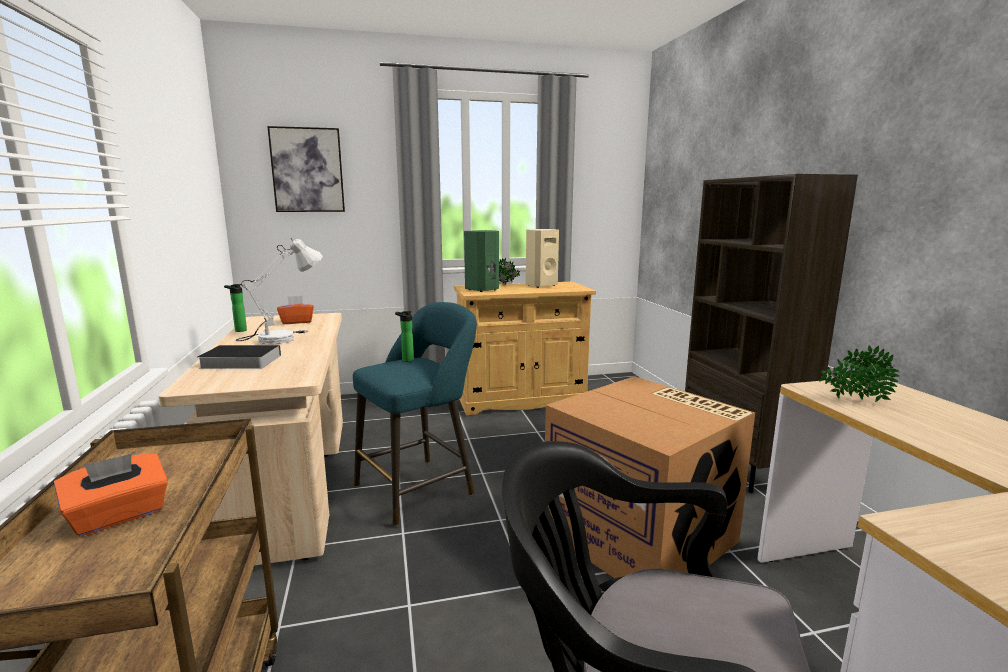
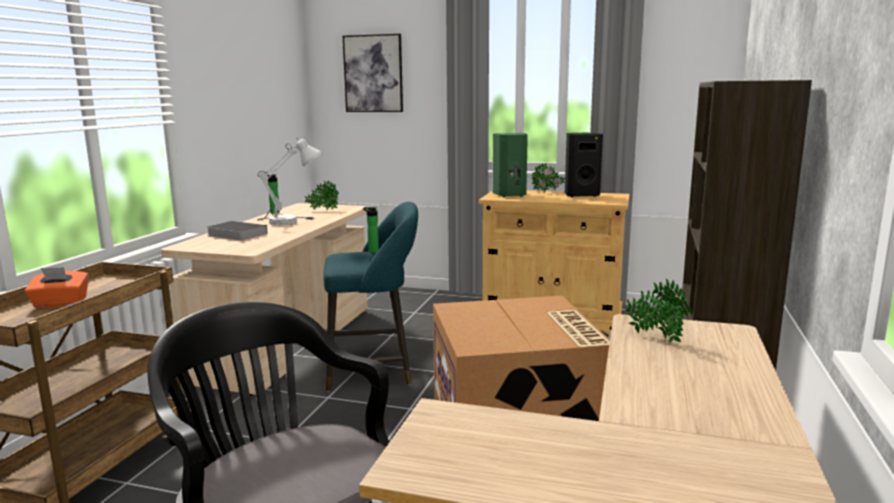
camera: 30 degrees right, 0 degrees up
(297, 322) = (323, 210): orange tissue box -> potted plant
(540, 285) = (580, 195): beige speaker -> black speaker

